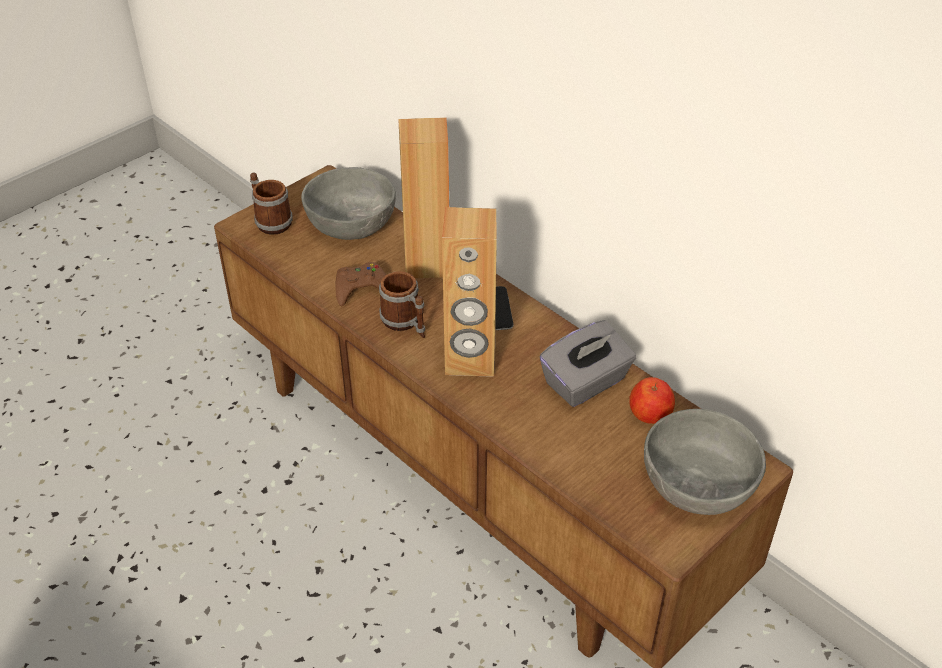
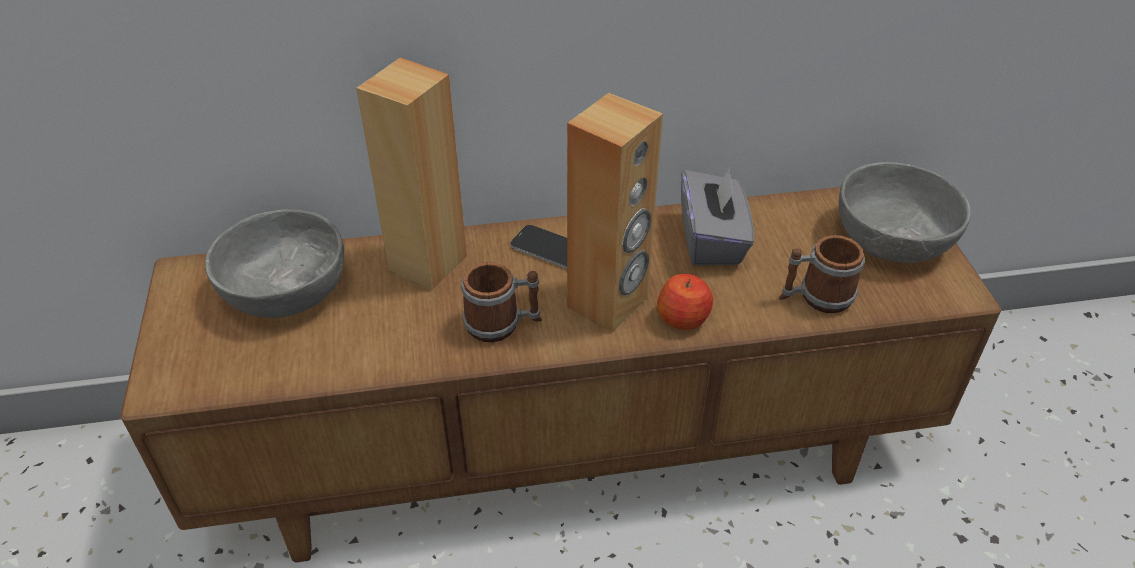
camera: 55 degrees left, 0 degrees up
(270, 221) = (189, 357): mug -> mug (816, 297)
(361, 288) = (408, 333): brown game controller -> none
(650, 414) = (786, 222): apple -> apple (683, 318)

